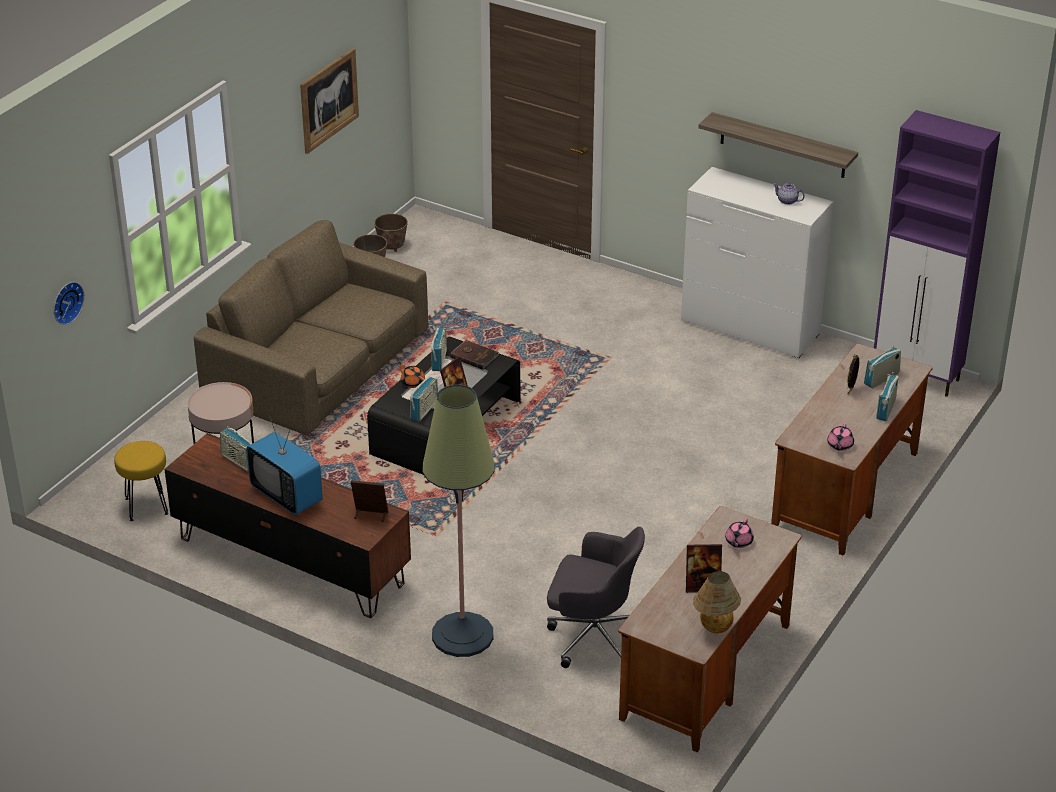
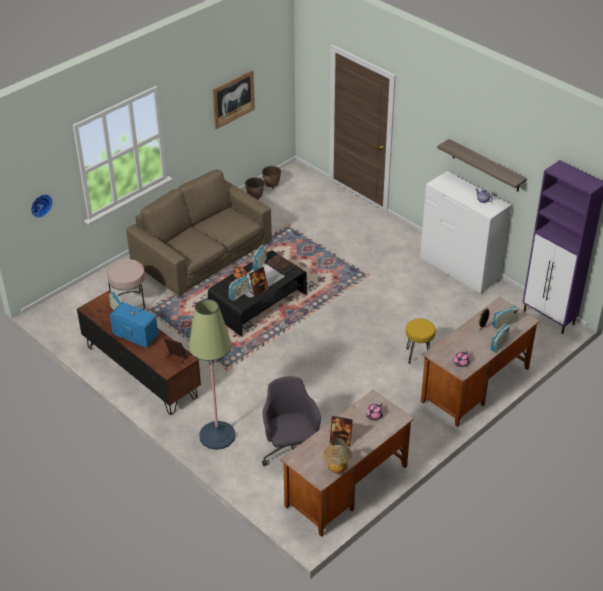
camera: 15 degrees right, 5 degrees up
(147, 506) = (77, 323): yellow stool -> yellow stool (418, 355)
(287, 495) = (135, 337): television -> television turned 150 degrees clockwise
(593, 635) = (291, 450): grey office chair -> grey office chair turned 135 degrees counterclockwise

